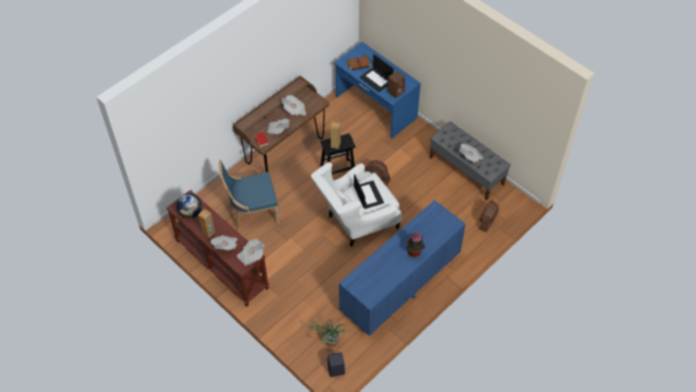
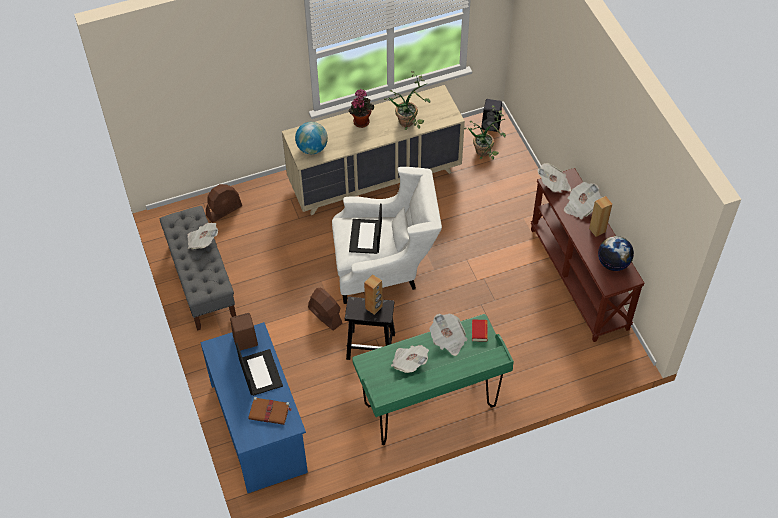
camera: 155 degrees left, 0 degrees up
(252, 212) = (514, 331): blue chair -> none
(285, 151) = (430, 407): brown desk -> green desk
(378, 266) = (410, 122): none -> potted plant
(400, 286) = (375, 178): blue dresser -> beige dresser
(435, 218) = (312, 148): none -> globe

